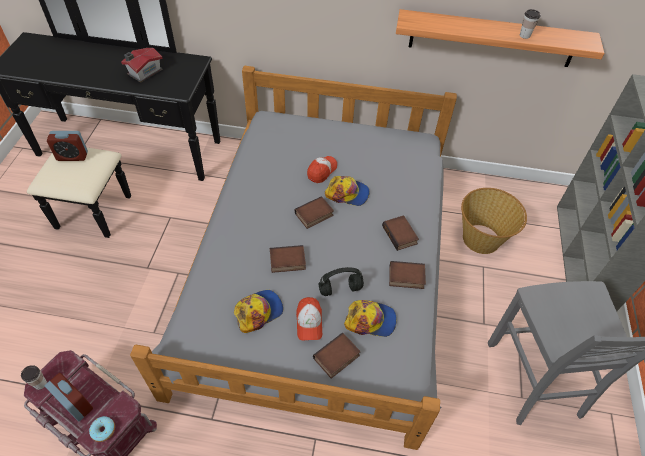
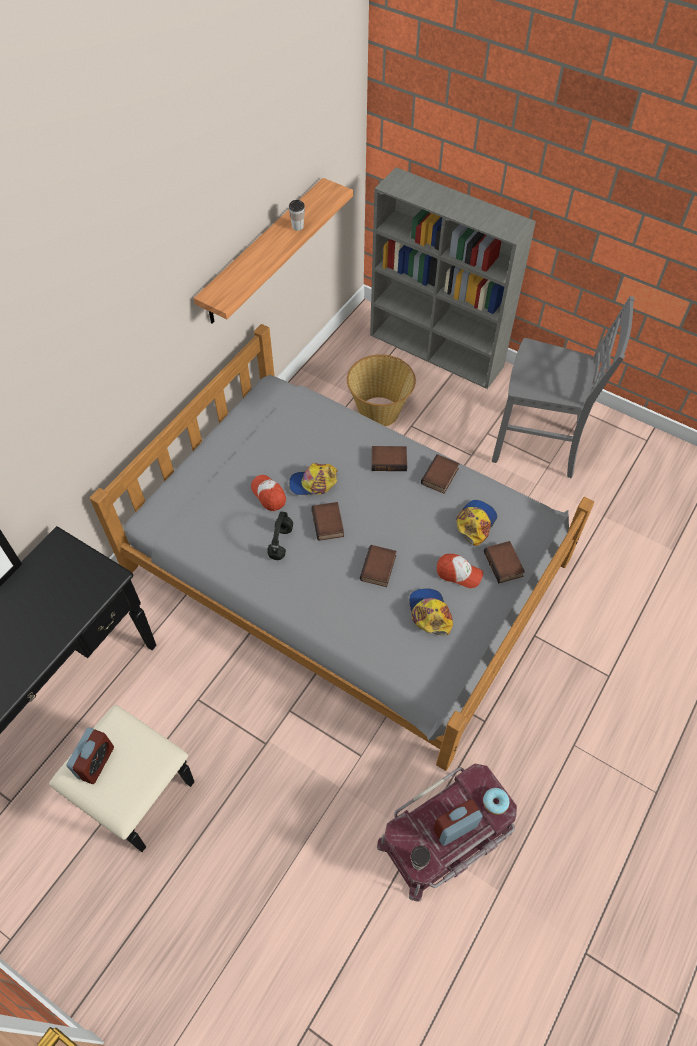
camera: 65 degrees left, 5 degrees up
(143, 72) = (41, 611): toy house -> none
(341, 289) = (431, 534): black headphones -> black headphones (280, 542)
(347, 193) = (313, 483): cap -> cap turned 135 degrees counterclockwise

